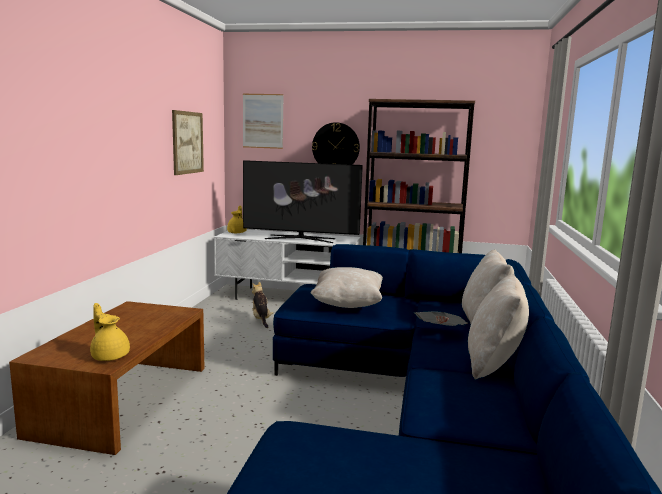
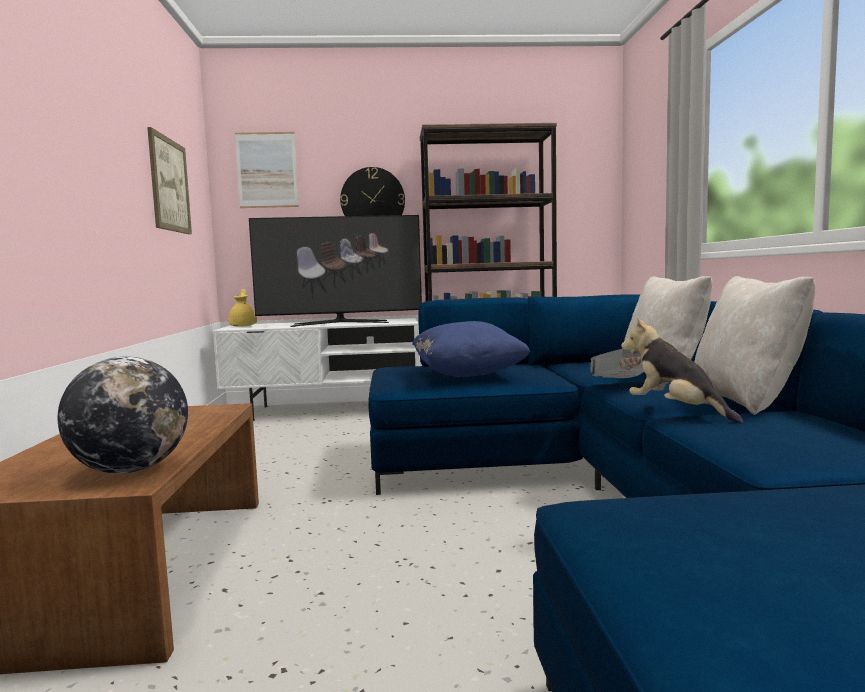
camera: 15 degrees left, 5 degrees down
(110, 355) = (130, 470): yellow teapot -> globe
(261, 319) = (306, 436): plush toy -> plush toy (676, 411)
(348, 304) = (468, 375): beige pillow -> blue pillow

